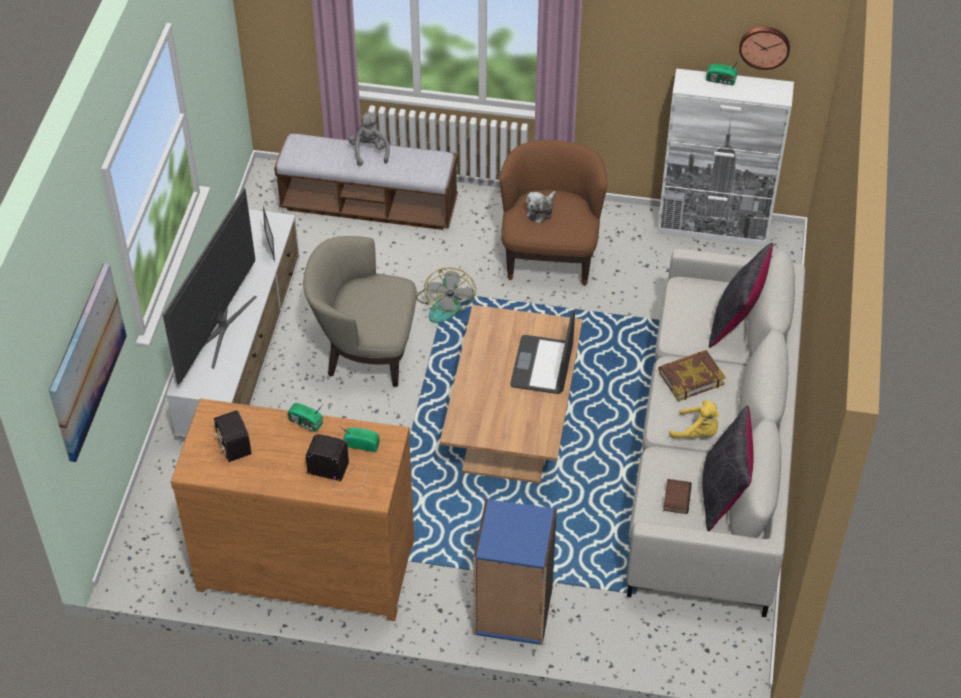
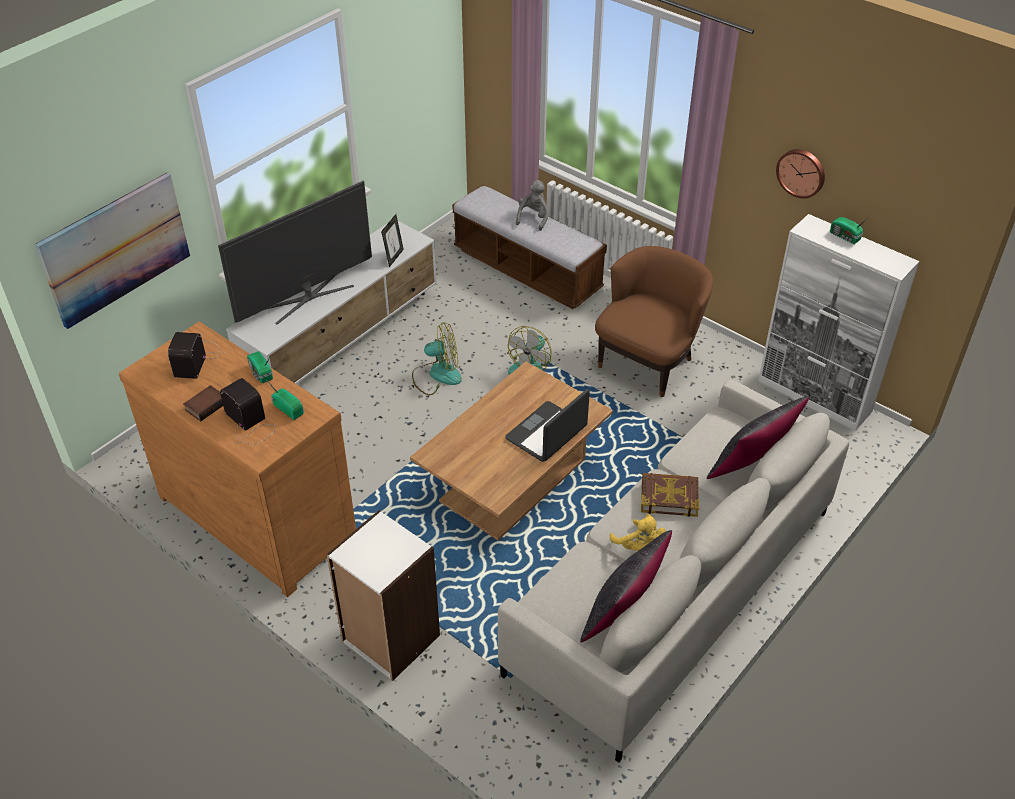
camera: 30 degrees right, 5 degrees down
(365, 352) = (437, 375): beige armchair -> fan
(513, 612) = (390, 639): blue bookcase -> white bookcase
(541, 211) = (642, 311): plush toy -> none
(675, 498) = (572, 597): book -> book (206, 405)
(764, 46) = (897, 213): wall clock -> wall clock (801, 172)

